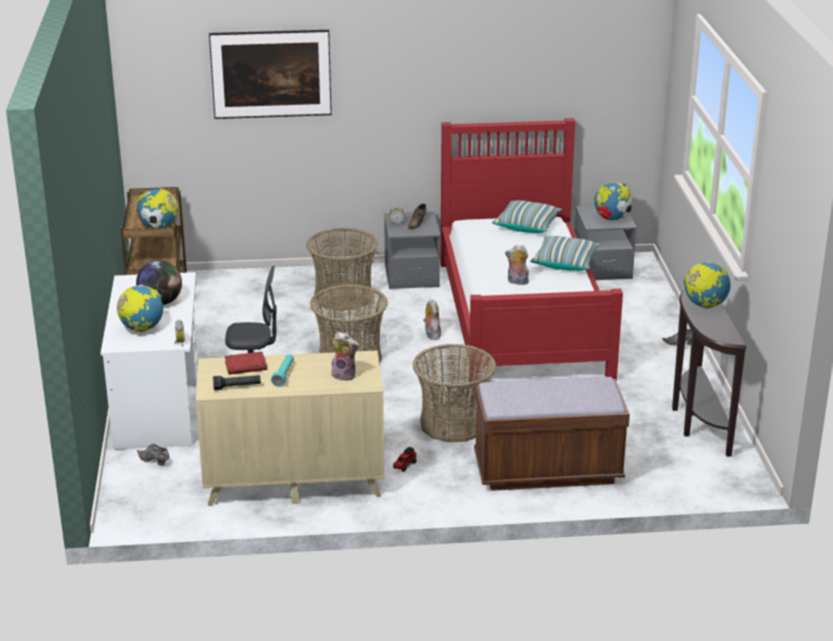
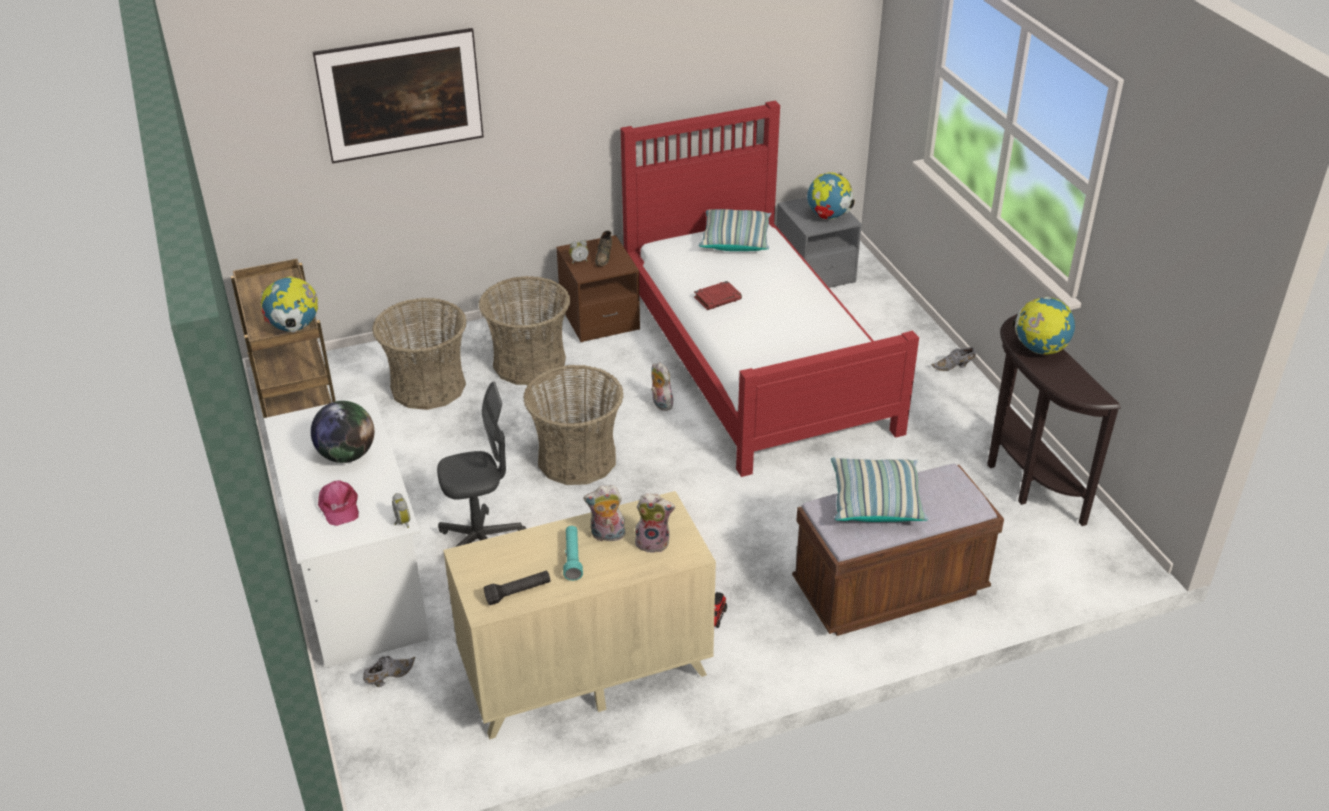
camera: 15 degrees left, 10 degrees up
(141, 329) = (339, 507): globe -> pink cap
(154, 462) = (389, 677): grey shoe -> grey shoe turned 120 degrees clockwise
(246, 366) = (514, 551): red book -> red book (717, 298)
(411, 276) = (599, 318): grey nightstand -> brown nightstand
(453, 424) = (746, 538): basket -> basket (428, 386)
(517, 282) = (764, 328): plush toy -> plush toy (607, 536)
(565, 262) = (806, 289): pillow -> pillow (875, 501)

